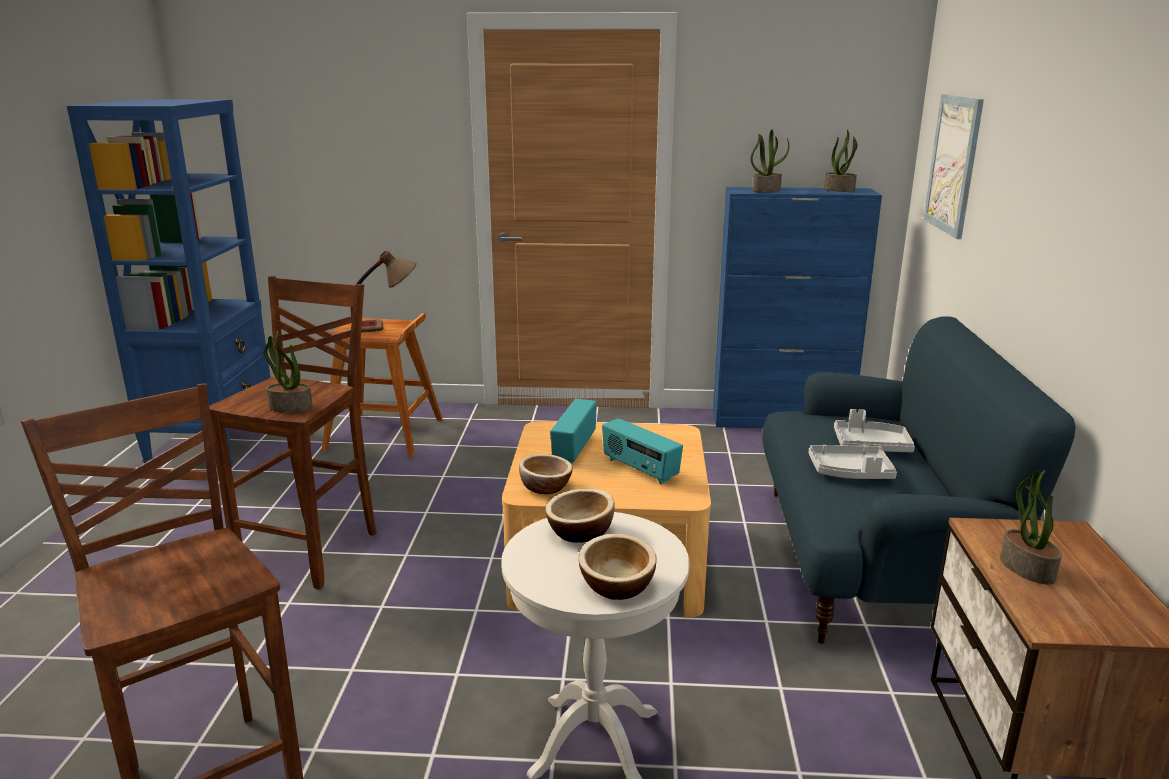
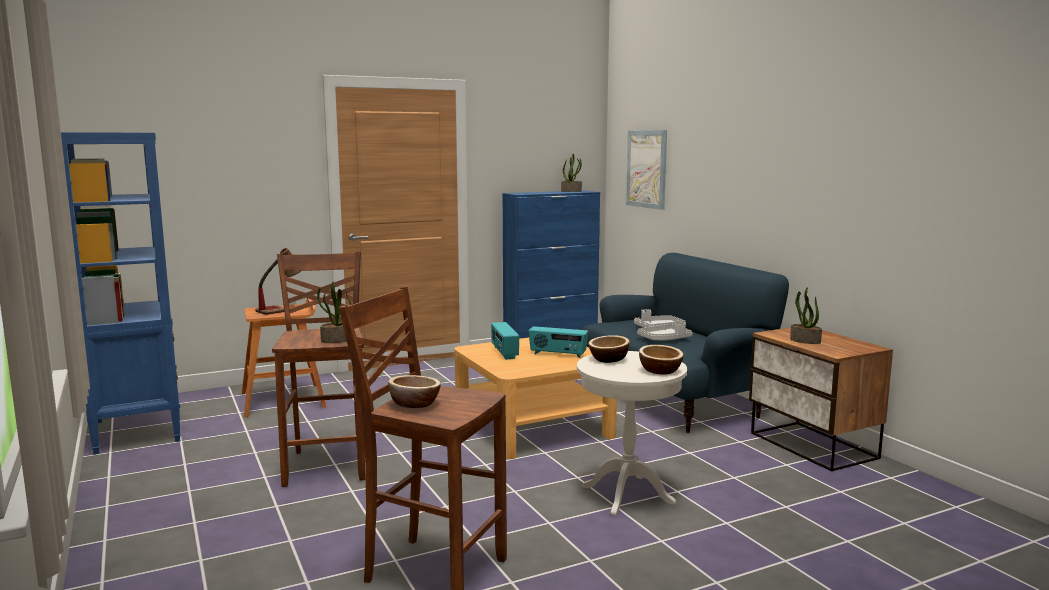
camera: 30 degrees left, 10 degrees down
(545, 487) = (517, 369): bowl -> bowl (414, 404)
(766, 190) = (532, 193): potted plant -> none

